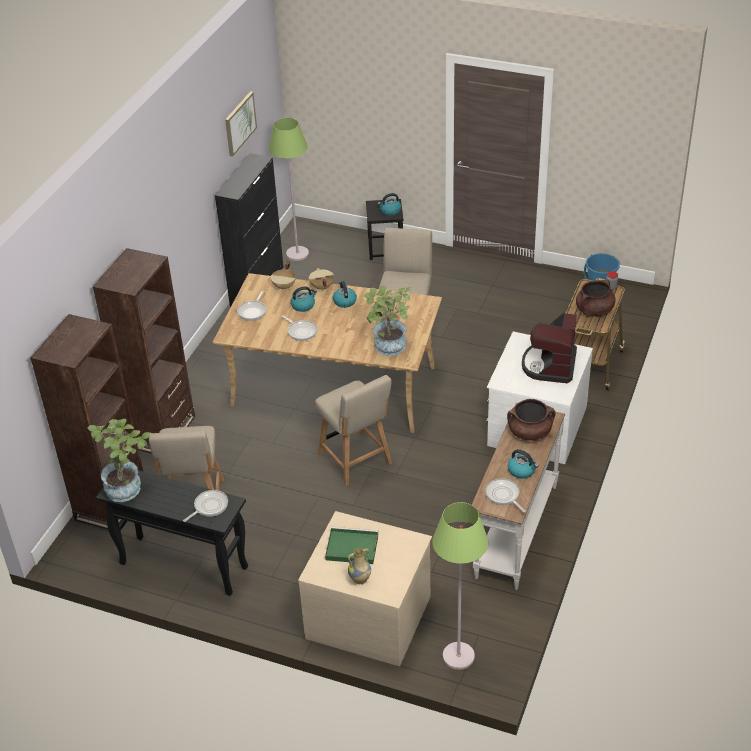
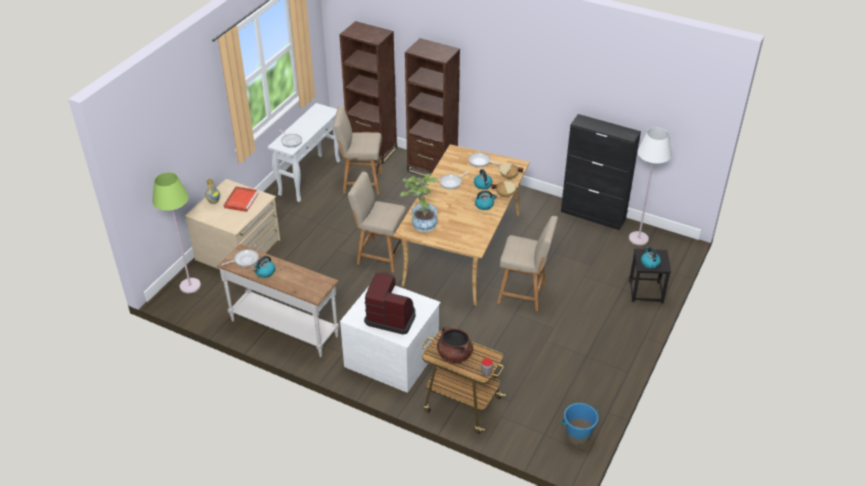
camera: 95 degrees right, 0 degrees up
(128, 487) = (319, 113): potted plant -> none
(182, 565) = (310, 177): black console table -> white console table
(240, 123) = (639, 101): picture -> none
(297, 253) = (638, 239): green floor lamp -> white floor lamp
(351, 547) = (241, 200): green tray -> red tray
(356, 461) = (379, 254): beige chair -> beige chair turned 45 degrees clockwise
(529, 432) = (302, 282): brown cooking pot -> none

